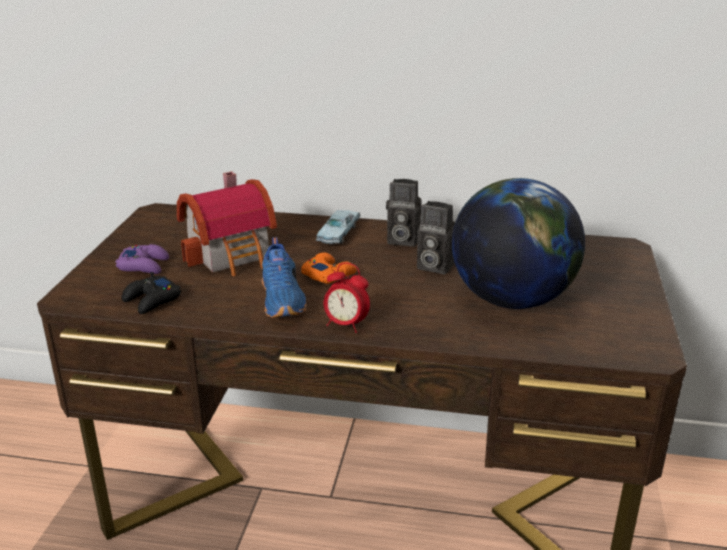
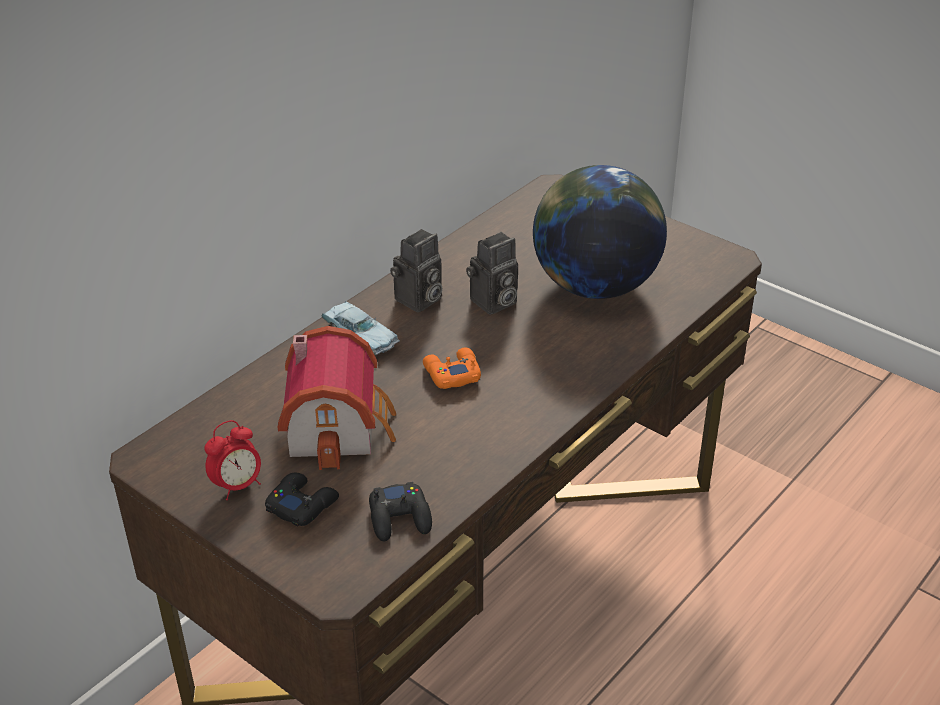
camera: 60 degrees left, 10 degrees up
(144, 265) = (302, 504): purple game controller -> black game controller
(283, 300) = (481, 421): blue shoe -> none
(346, 325) = (564, 397): alarm clock -> alarm clock (238, 486)

